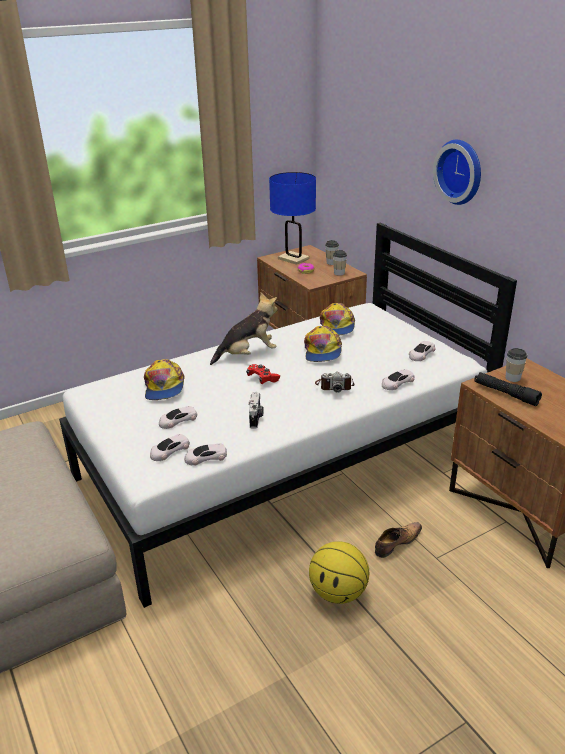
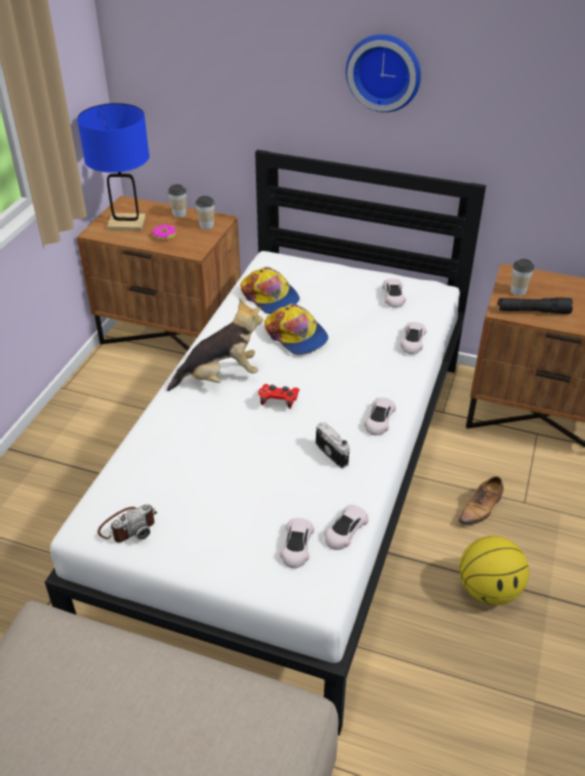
camera: 40 degrees left, 10 degrees up
(164, 387) = (181, 468): cap -> none
(178, 420) = (254, 503): white toy car -> white toy car (379, 419)
(248, 354) = (220, 377): plush toy -> plush toy turned 45 degrees clockwise
(334, 386) = (361, 374): camera -> camera (128, 526)
(396, 543) = (481, 508): shoe -> shoe turned 150 degrees counterclockwise

